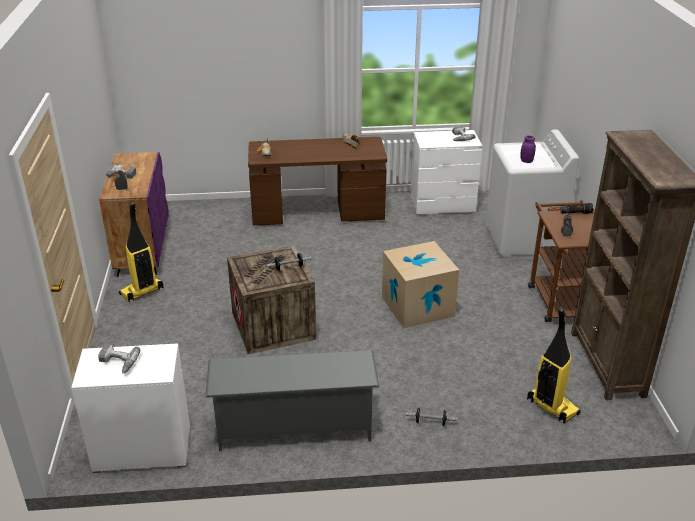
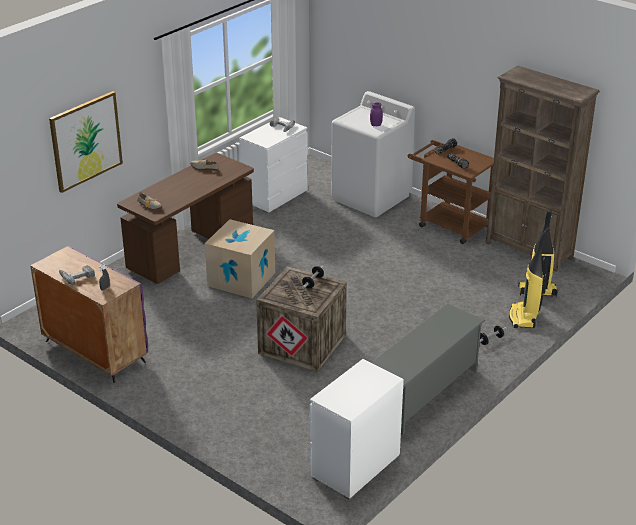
camera: 45 degrees left, 0 degrees up
(117, 363) = (350, 391): power drill -> none
(141, 292) = (158, 380): vacuum cleaner -> vacuum cleaner (524, 317)
(230, 74) = (86, 141): none -> picture
(417, 306) = (374, 277): cardboard box -> cardboard box (241, 279)

